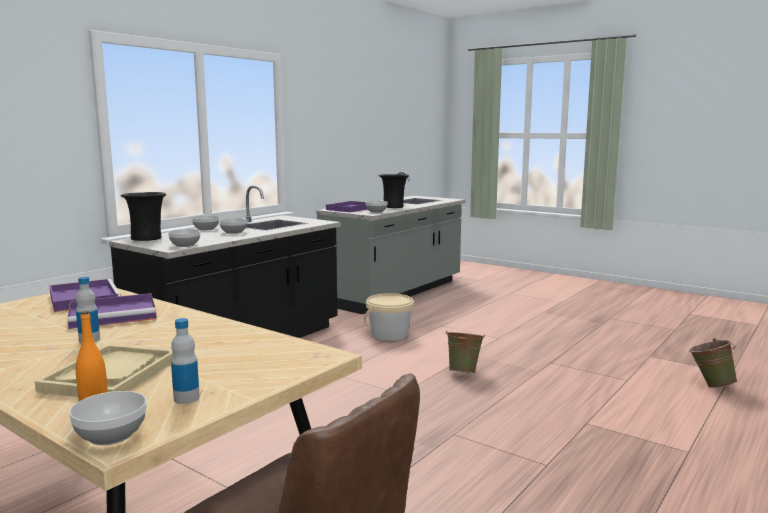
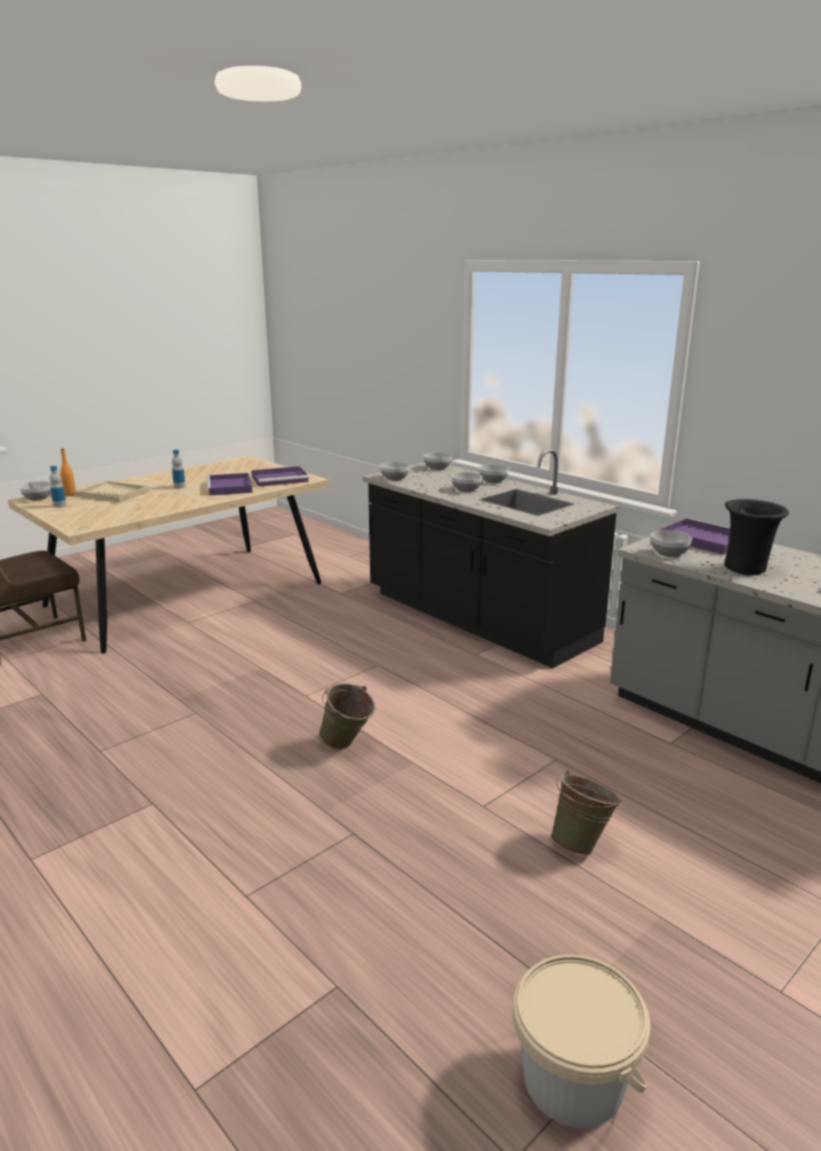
camera: 100 degrees right, 10 degrees up
(146, 238) = (437, 468): black vase -> bowl
(389, 335) = (511, 708): beige bucket -> beige bucket (573, 1079)
(710, 385) = (166, 1005): green bucket -> green bucket (582, 844)

